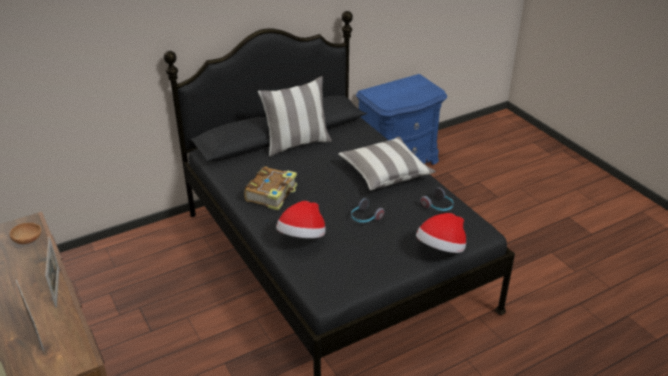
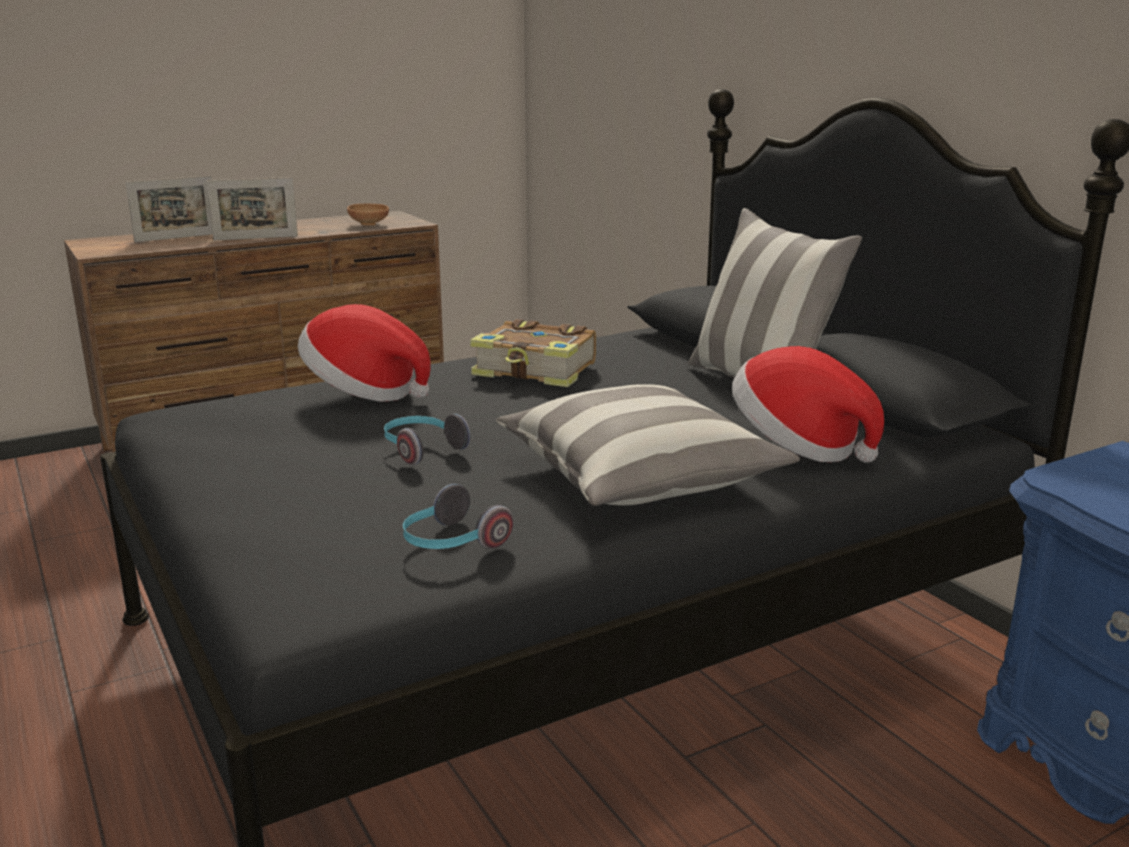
camera: 90 degrees right, 15 degrees down
(441, 249) = (238, 535): hat -> hat (798, 446)

